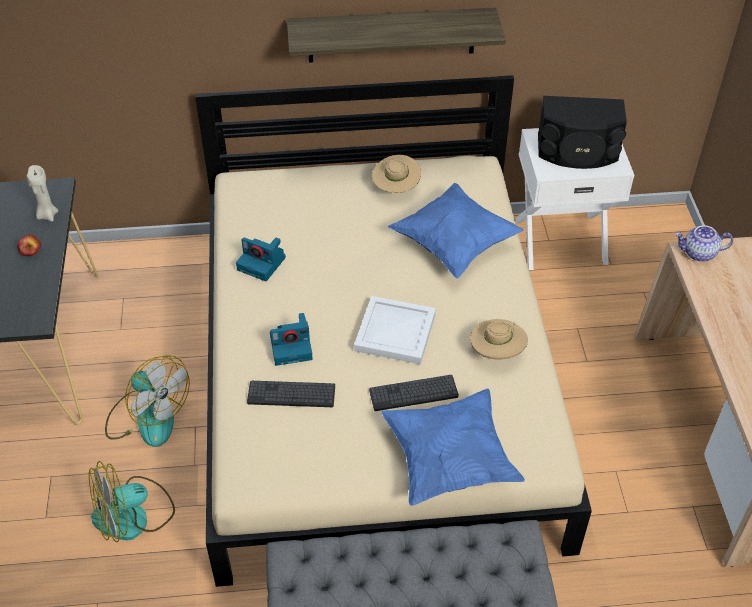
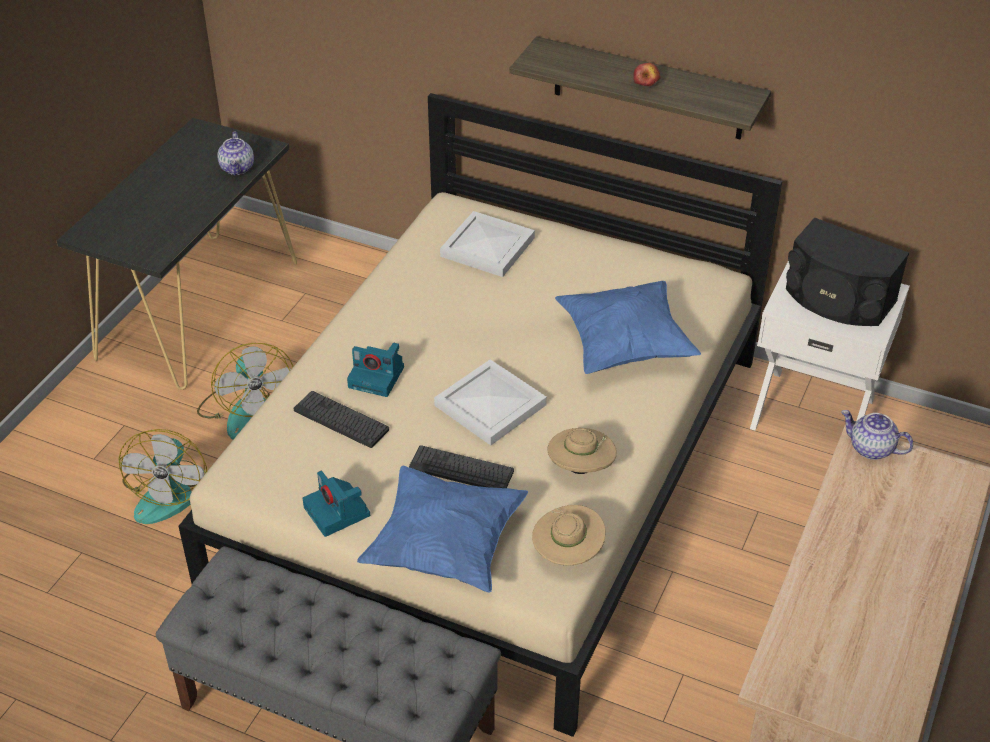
camera: 30 degrees right, 5 degrees down
(30, 250) = (199, 193): apple -> apple (646, 82)
(47, 215) = (238, 168): beige candle -> teapot
(133, 516) = (168, 492): fan -> fan turned 90 degrees counterclockwise
(262, 263) = (412, 290): camera -> camera (338, 512)
(292, 206) = (486, 247): none -> white tray
(395, 188) = (607, 269): beige hat -> beige hat (567, 553)

